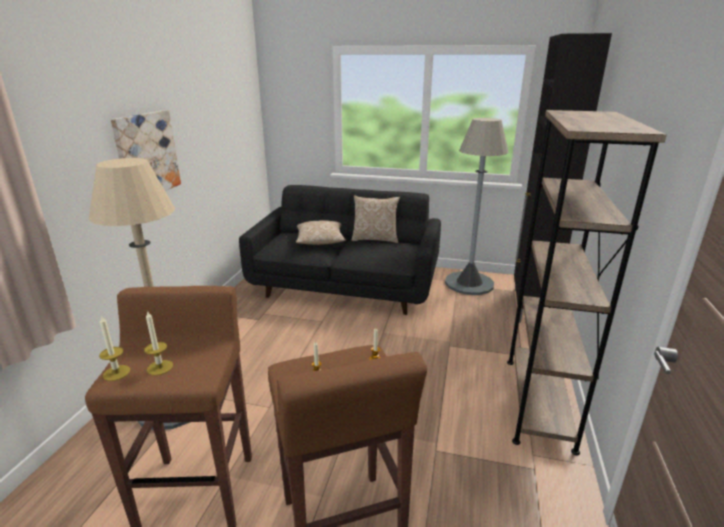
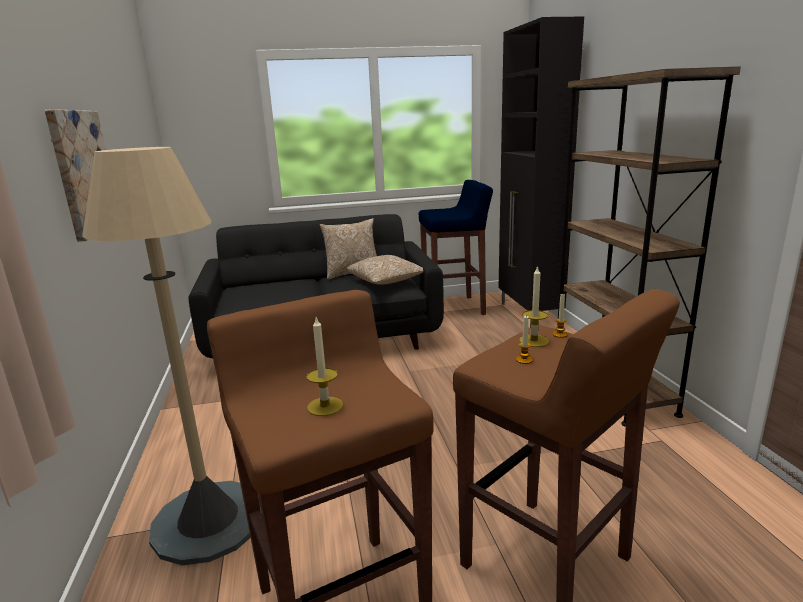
camera: 25 degrees left, 5 degrees down
(116, 373) = (270, 428): candle -> candle (534, 341)
(320, 242) = (291, 286): pillow -> pillow (386, 281)
(469, 283) = (454, 308): grey floor lamp -> blue stool

